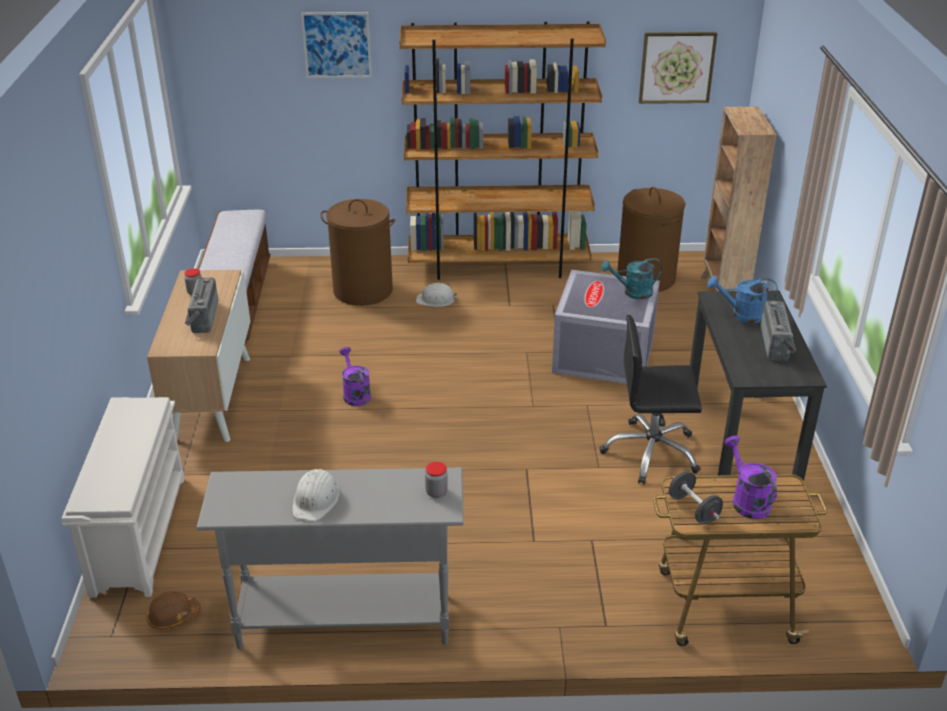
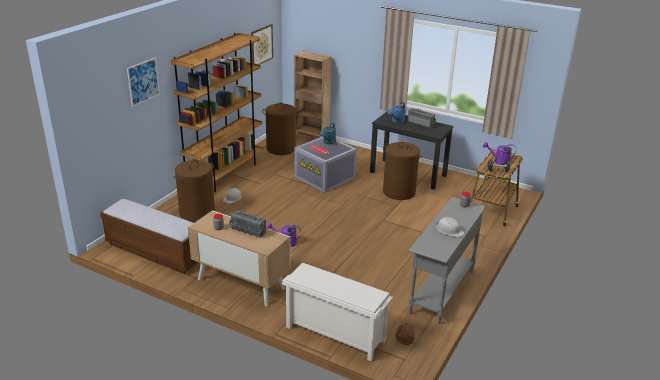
camera: 60 degrees left, 5 degrees down
(651, 453) = (399, 192): black office chair -> brown laundry basket

